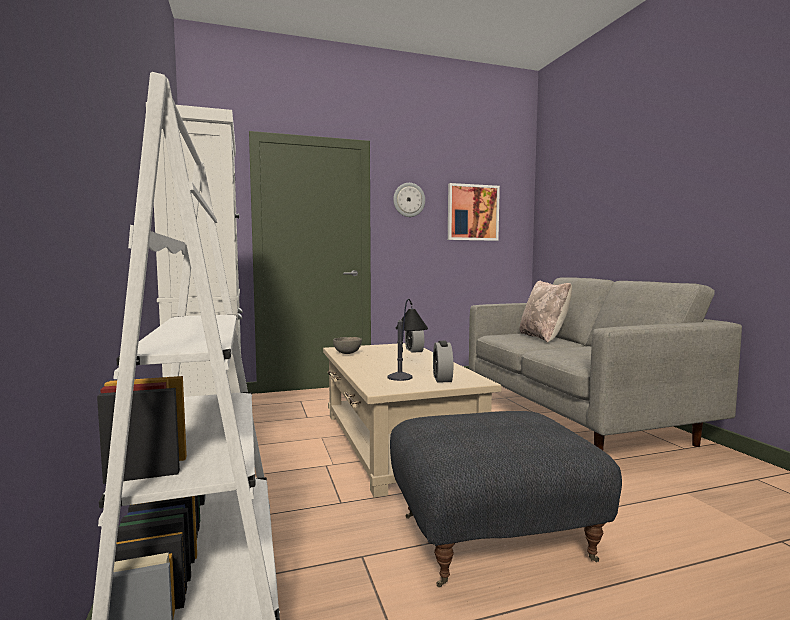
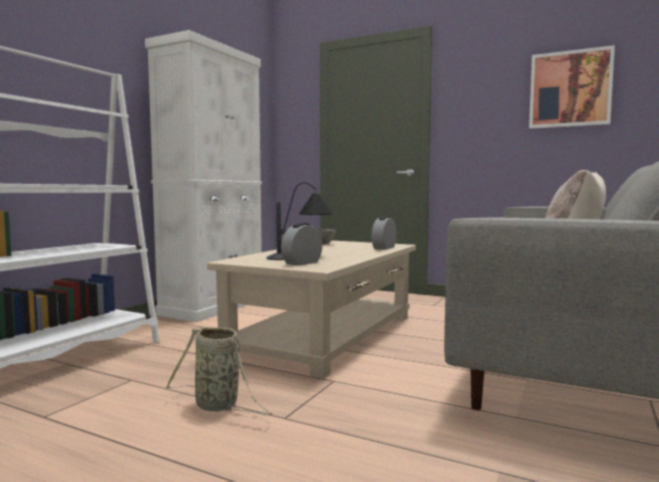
camera: 45 degrees right, 0 degrees up
(409, 200) = (477, 84): wall clock -> none
(492, 536) = (219, 406): grey ottoman -> basket

